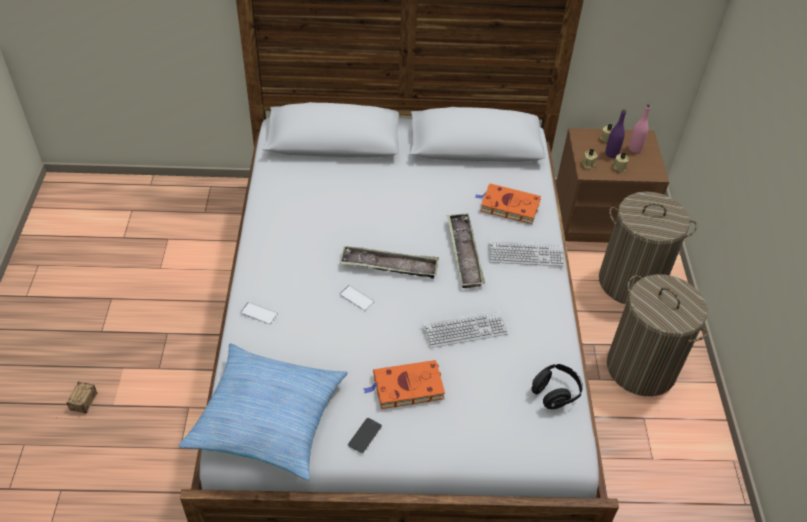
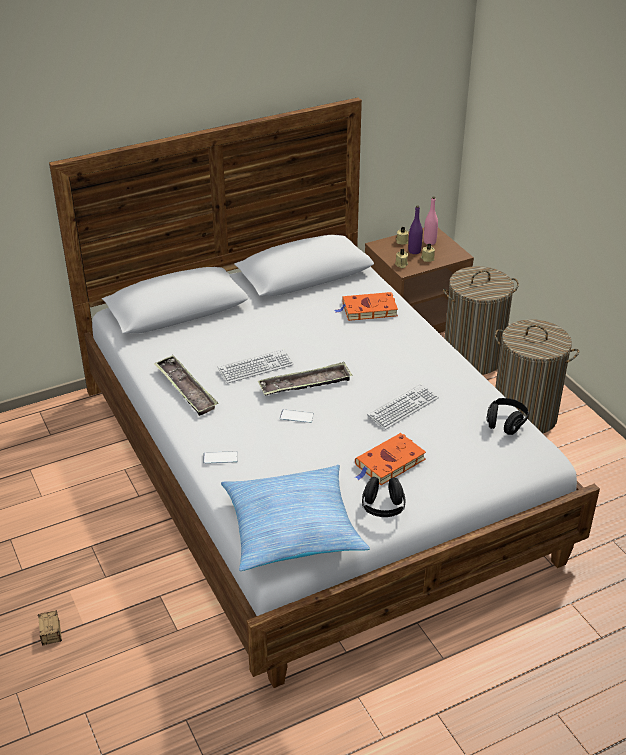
camera: 25 degrees left, 10 degrees down
(365, 435) = (383, 508): phone -> black headphones
(464, 253) = (359, 355): tray -> tray (186, 389)
(526, 254) = (409, 339): keyboard -> keyboard (255, 367)

